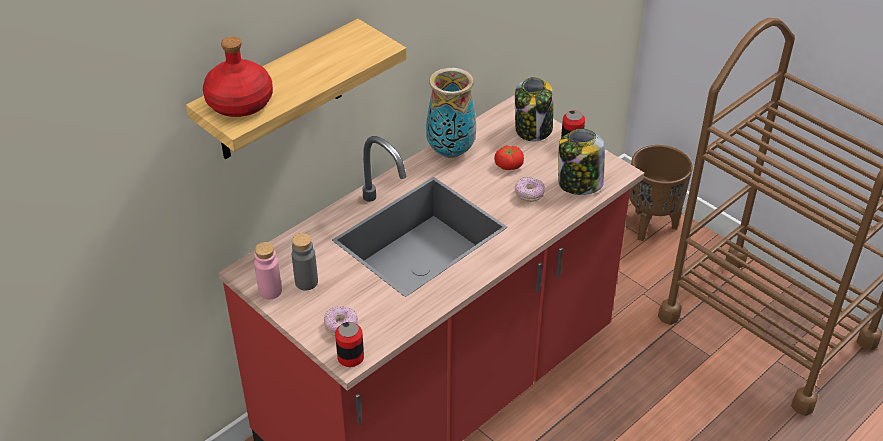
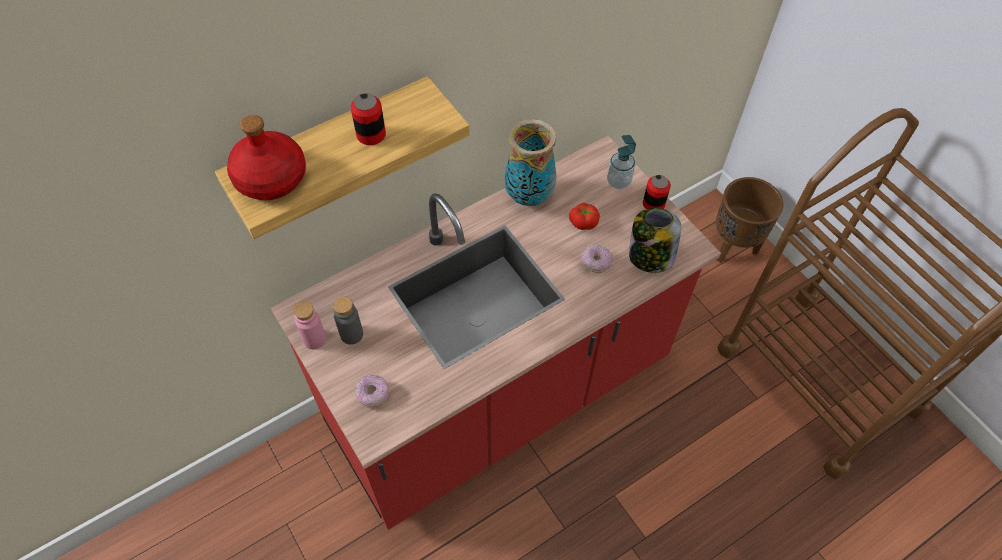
camera: 10 degrees right, 15 degrees up
(350, 357) = (374, 434): can -> can (371, 135)
(533, 129) = (618, 181): jar -> soap dispenser

